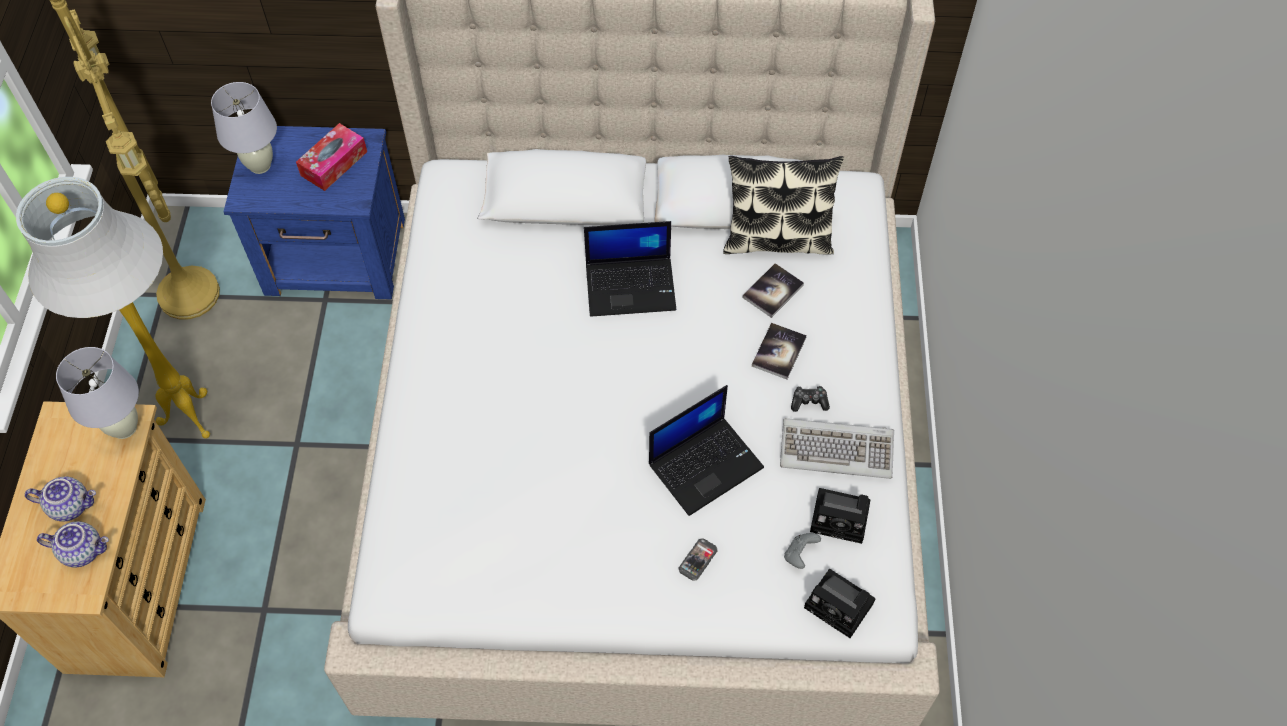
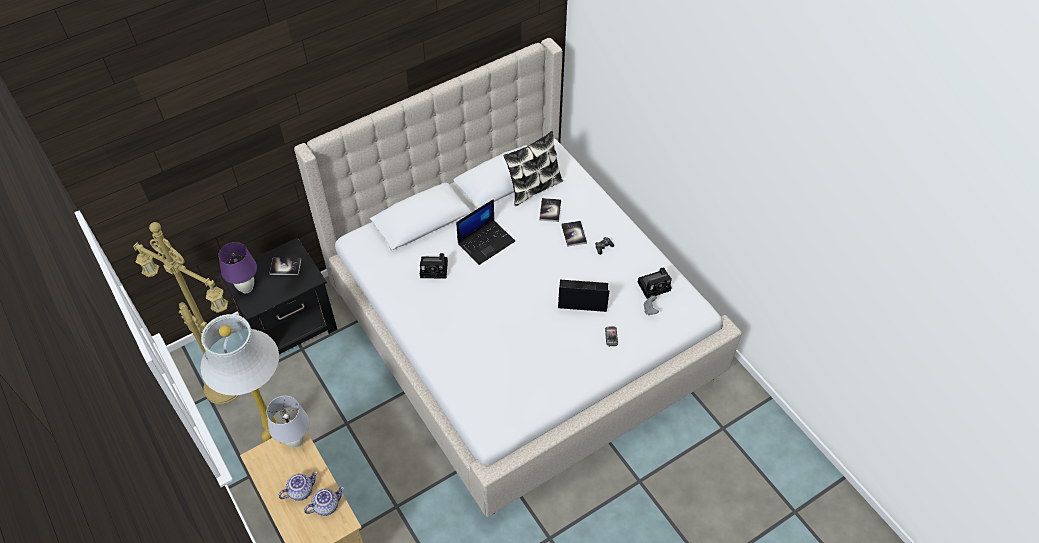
camera: 35 degrees left, 5 degrees down
(260, 165) = (246, 288): white table lamp -> purple table lamp
(334, 163) = (285, 267): tissue box -> book
(337, 258) = (291, 325): blue nightstand -> black nightstand
(706, 464) = (582, 297): laptop -> laptop turned 105 degrees counterclockwise
(837, 449) = (630, 260): keyboard -> none
(841, 607) = (683, 319): camera -> camera (435, 269)

